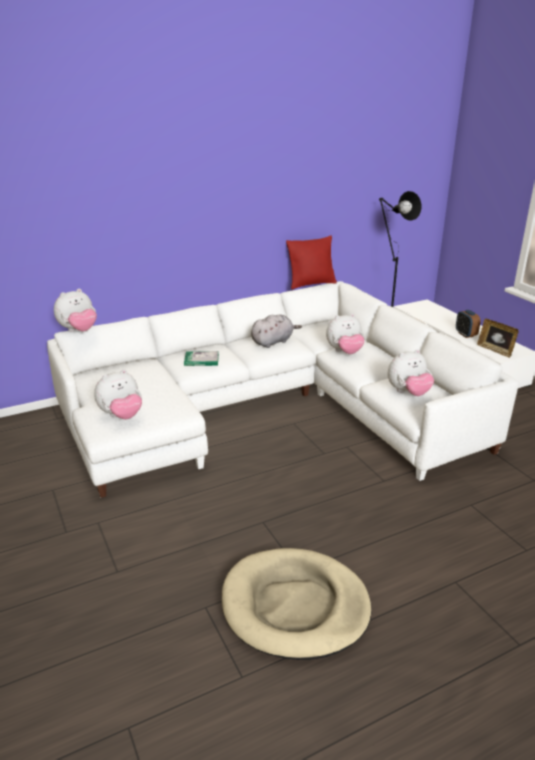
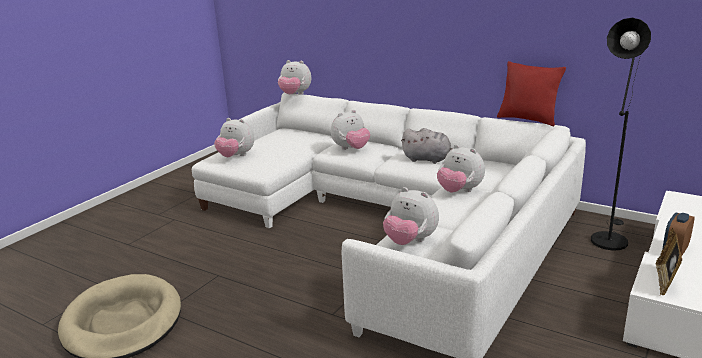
camera: 60 degrees right, 5 degrees down
(201, 360) = (351, 149): book -> plush toy

